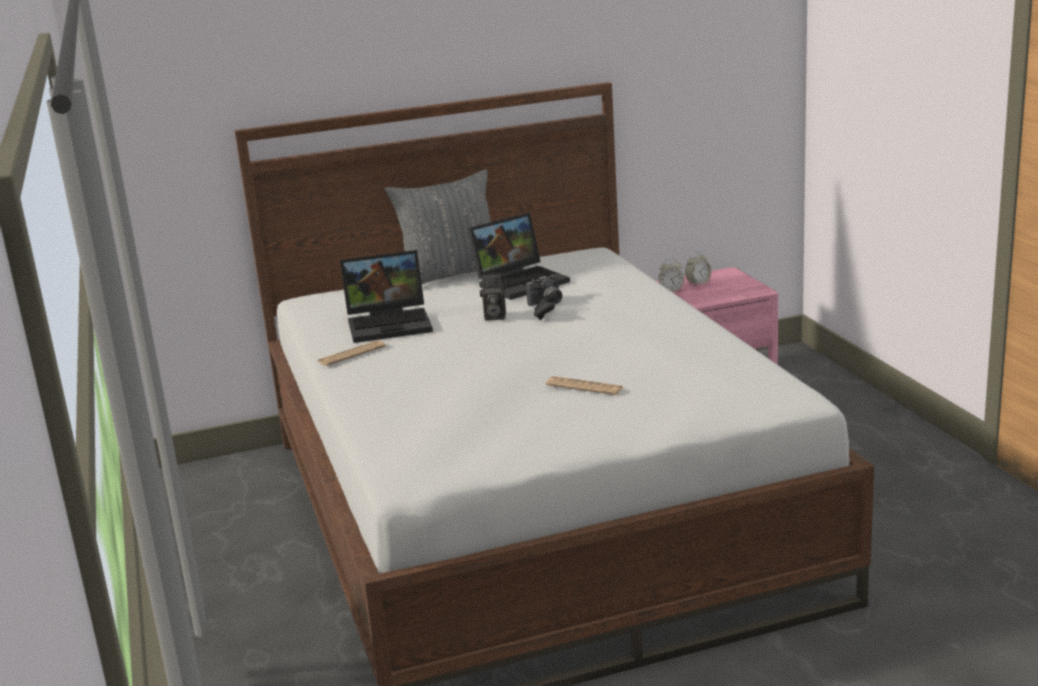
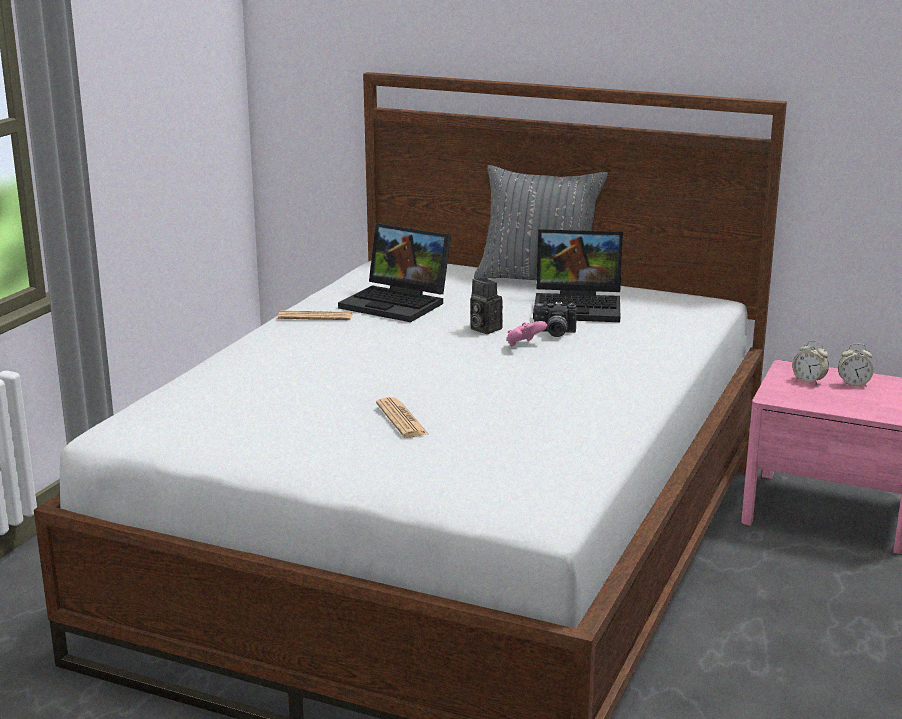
camera: 40 degrees right, 0 degrees up
(546, 316) = (524, 345): black game controller -> pink game controller

